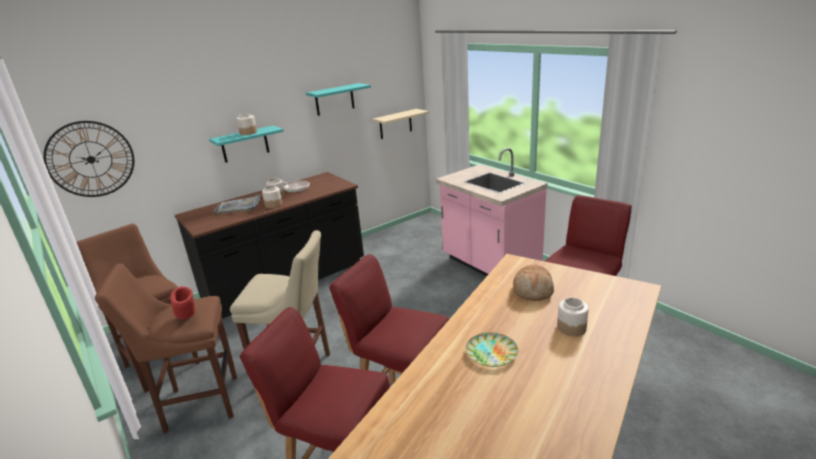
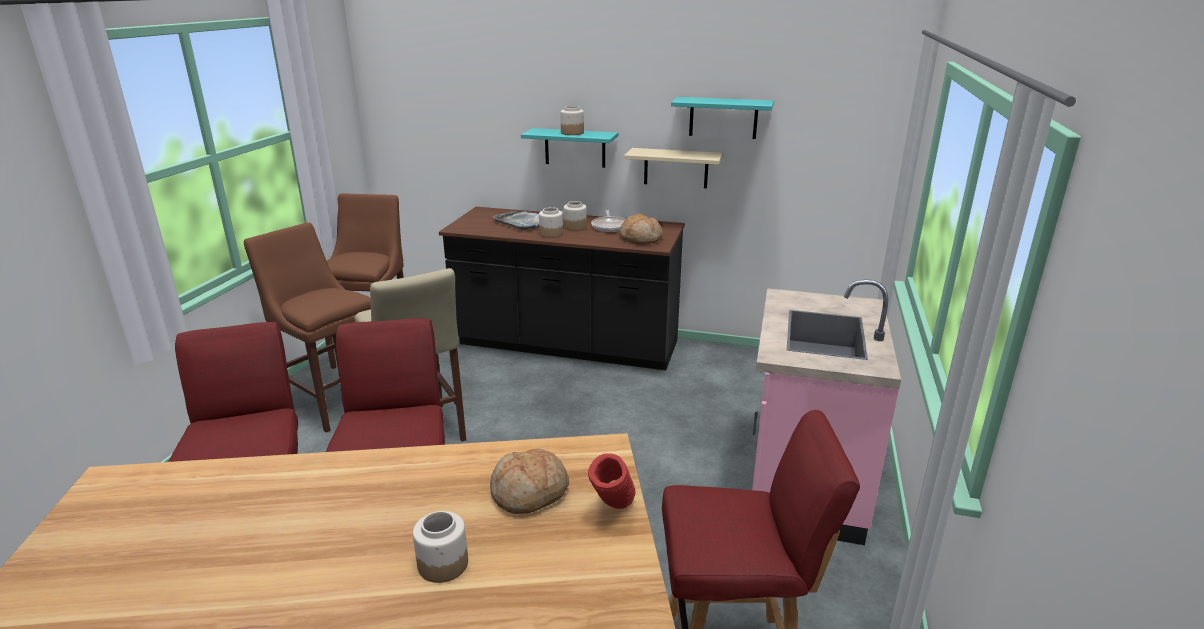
camera: 50 degrees right, 0 degrees up
(91, 159) = (411, 117): wall clock -> none
(188, 320) = (313, 304): red vase -> red vase (612, 511)
(328, 186) = (640, 238): none -> bread
(395, 124) = (833, 185): beige shelf -> beige shelf (676, 168)
(491, 353) = (334, 507): plate -> none

